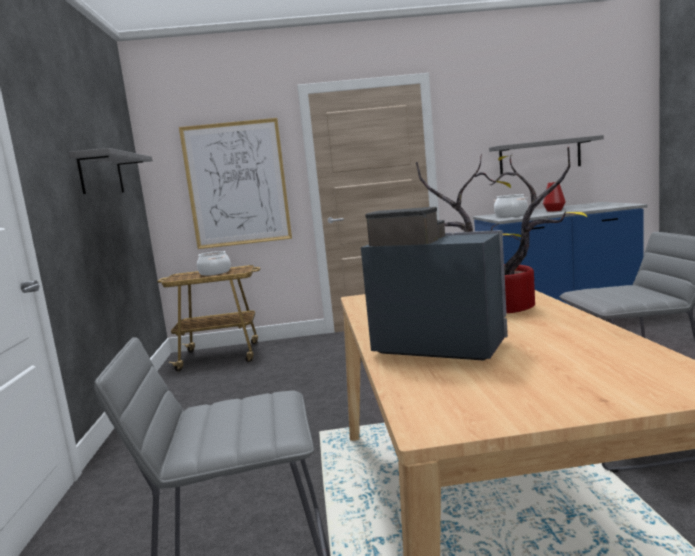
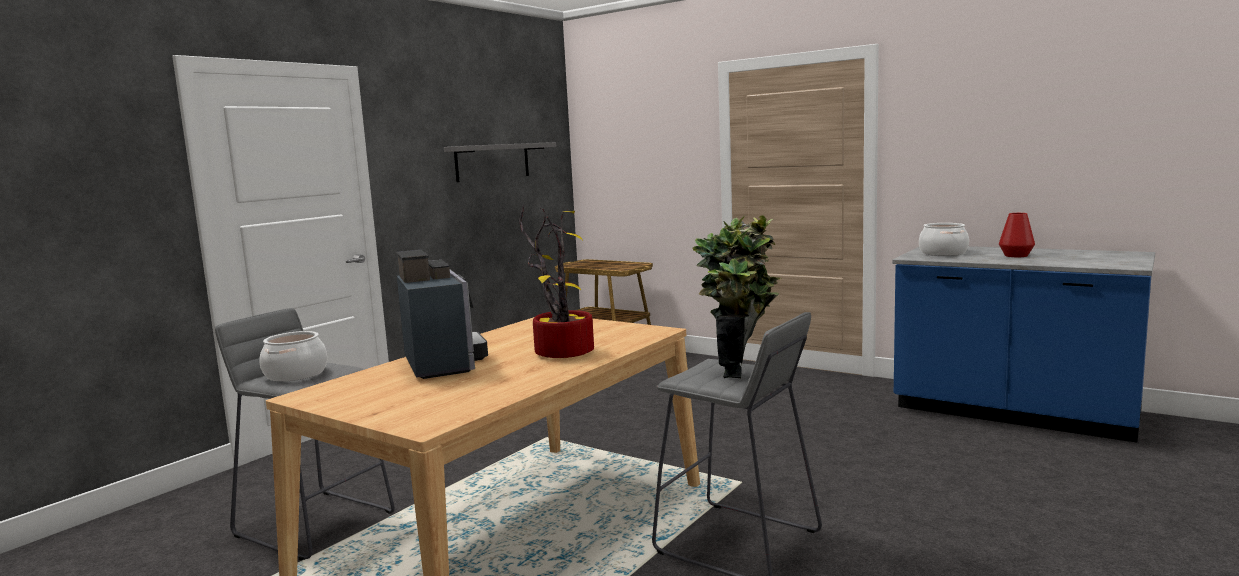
camera: 40 degrees right, 0 degrees up
(215, 273) = (608, 265): cooking pot -> cooking pot (296, 374)
(237, 184) = (651, 172): picture -> none
(540, 156) = (1043, 168): grey shelf -> none
(618, 289) = (741, 369): none -> potted plant

